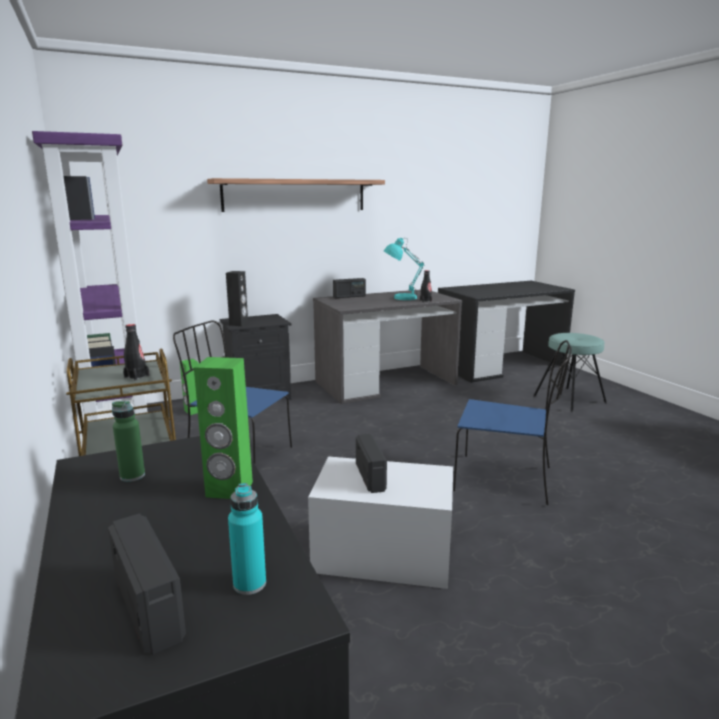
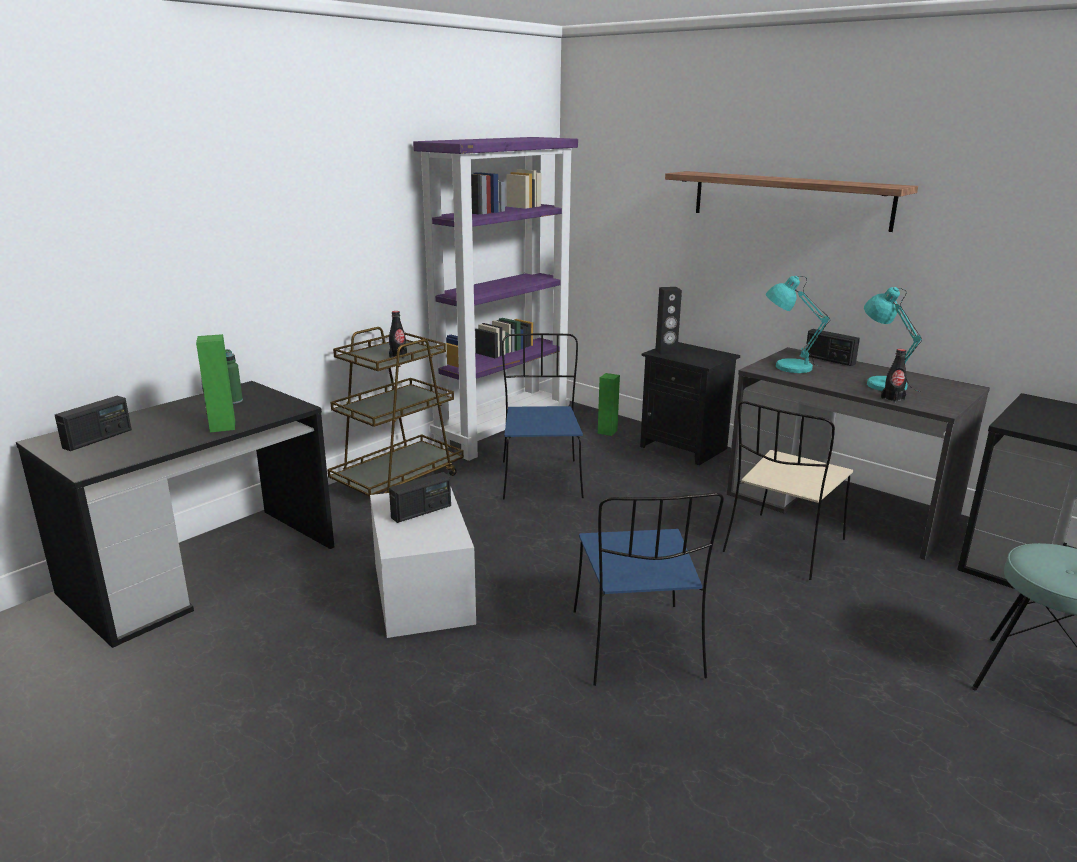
camera: 65 degrees right, 5 degrees up
(249, 584) = (116, 453): turquoise bottle -> none
(350, 303) = (788, 367): none -> turquoise table lamp
(419, 409) = (783, 547): none -> beige chair

